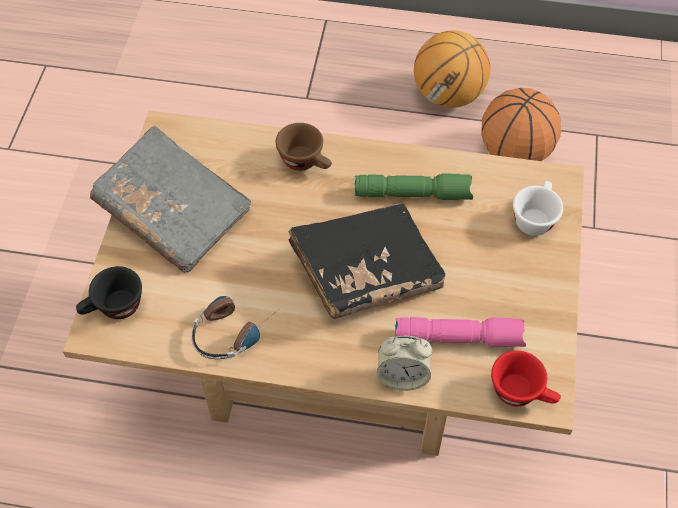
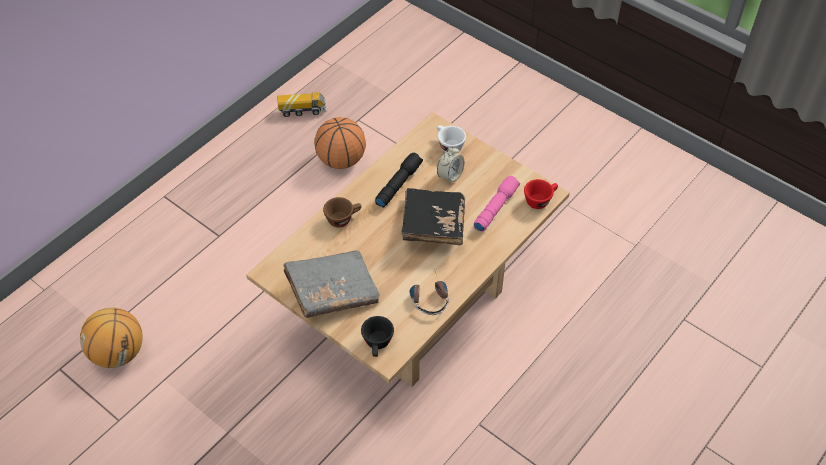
camera: 60 degrees left, 5 degrees down
(402, 376) = (502, 240): alarm clock -> alarm clock (450, 176)
(414, 193) = (398, 184): green flashlight -> black flashlight
(448, 95) = (276, 167): basketball -> basketball (118, 353)
(559, 72) = (302, 110): none -> toy truck

